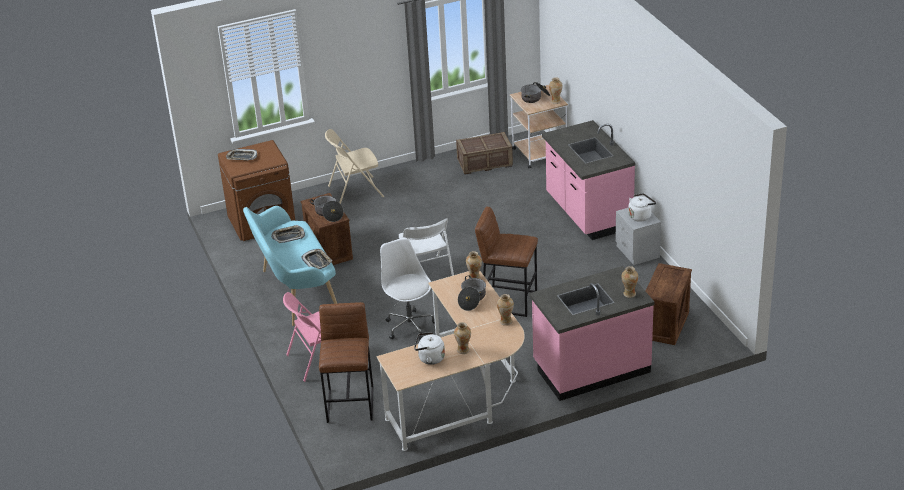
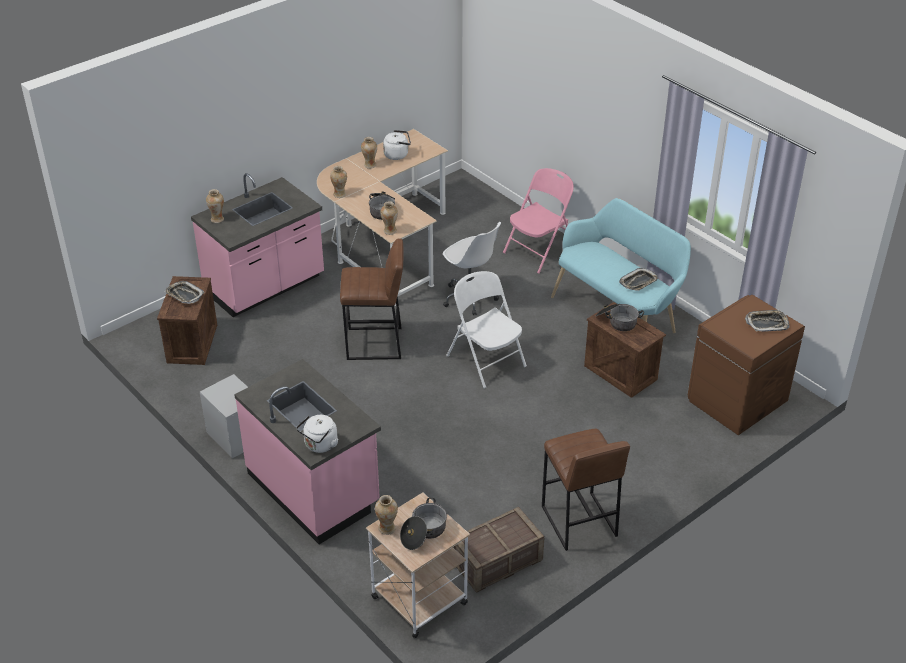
camera: 160 degrees right, 5 degrees up
(317, 261) = (582, 258): tray -> tray (184, 295)
(350, 404) = (484, 219): brown stool -> brown stool (579, 522)
(355, 191) = (653, 471): beige chair -> none
(640, 216) = (226, 395): white kettle -> white kettle (320, 445)

